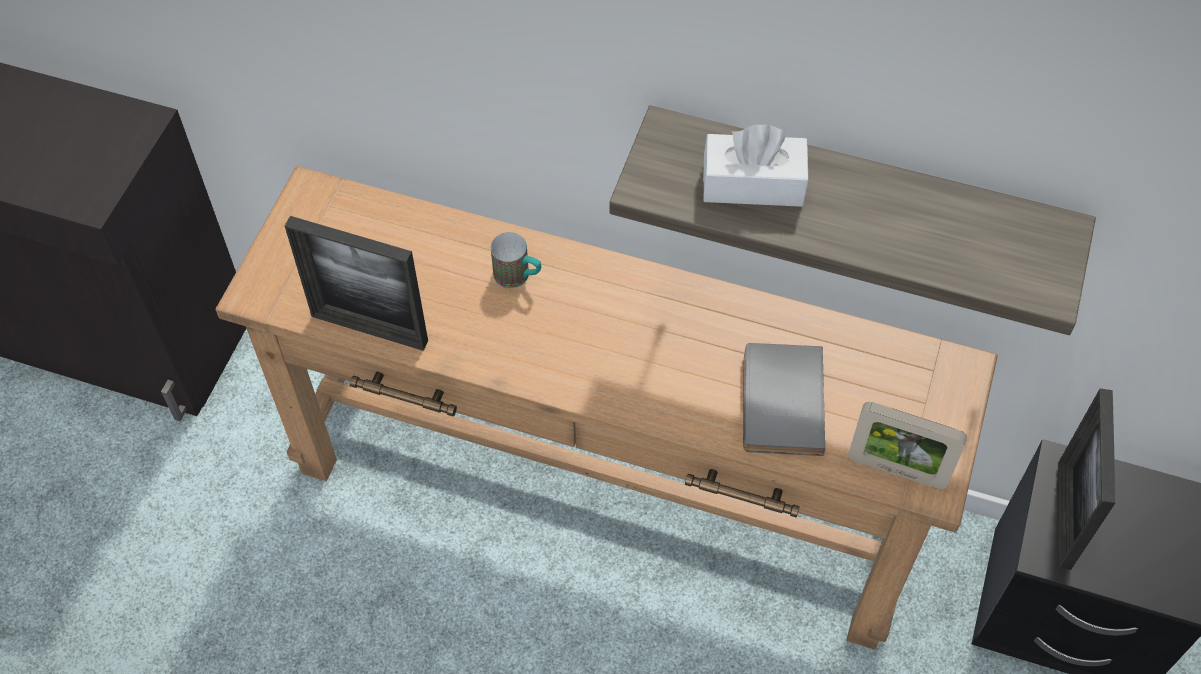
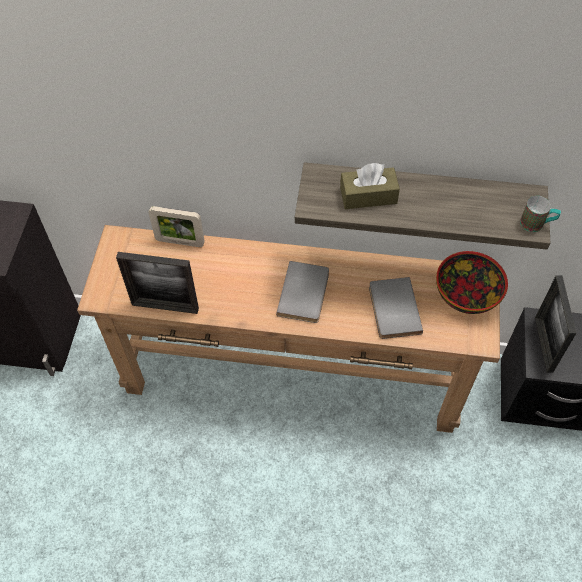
camera: 10 degrees left, 0 degrees up
(518, 277) = (240, 266): mug -> mug (537, 224)
(625, 346) = (305, 294): none -> grey book
(753, 184) = (368, 195): white tissue box -> brown tissue box
(897, 470) = (461, 335): picture frame -> picture frame (180, 242)
(926, 394) = (468, 293): none -> bowl

